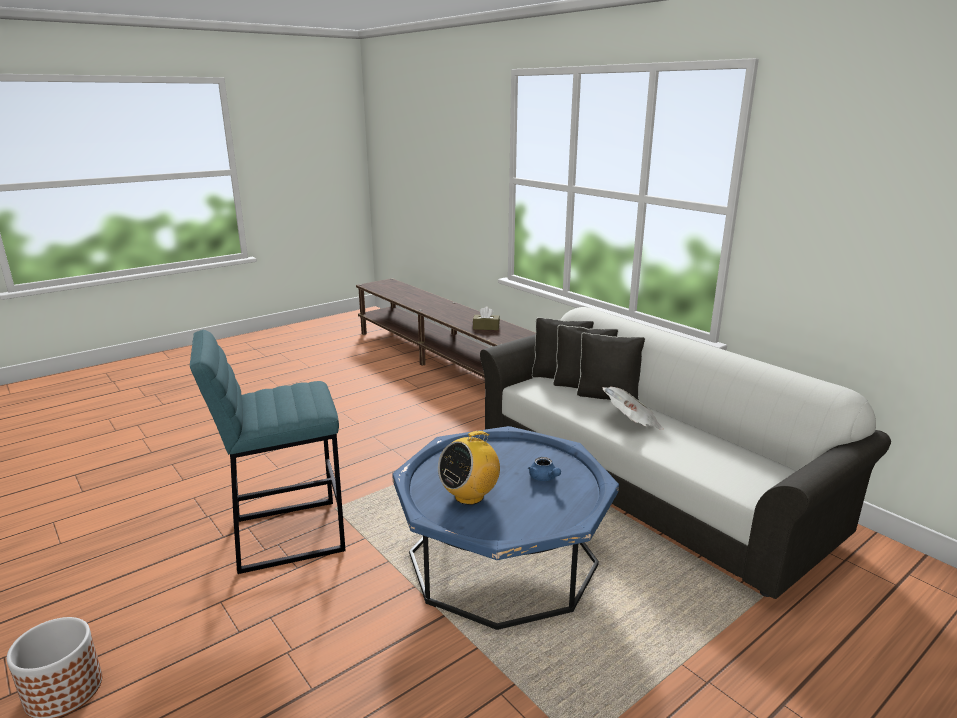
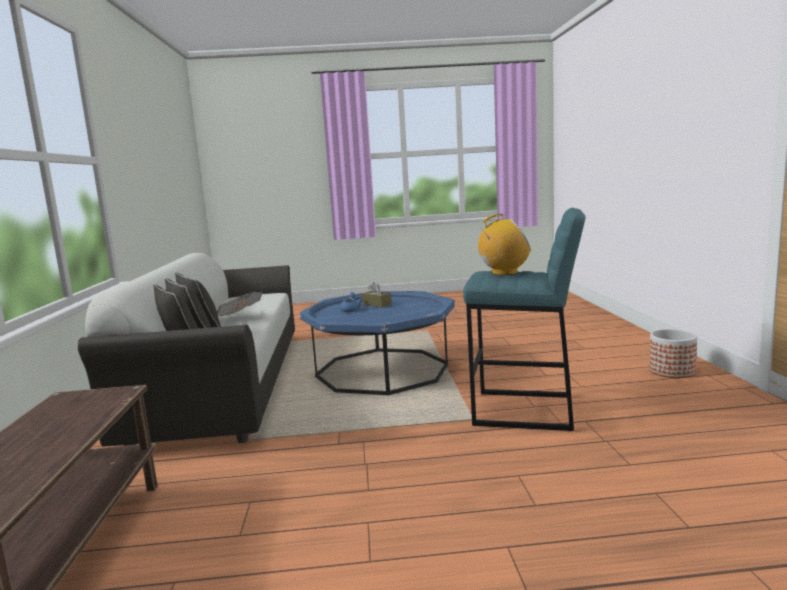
camera: 145 degrees left, 10 degrees down
(469, 496) = (405, 309): radio -> radio (504, 273)
(486, 327) = (61, 425): brown tissue box -> brown tissue box (376, 304)

